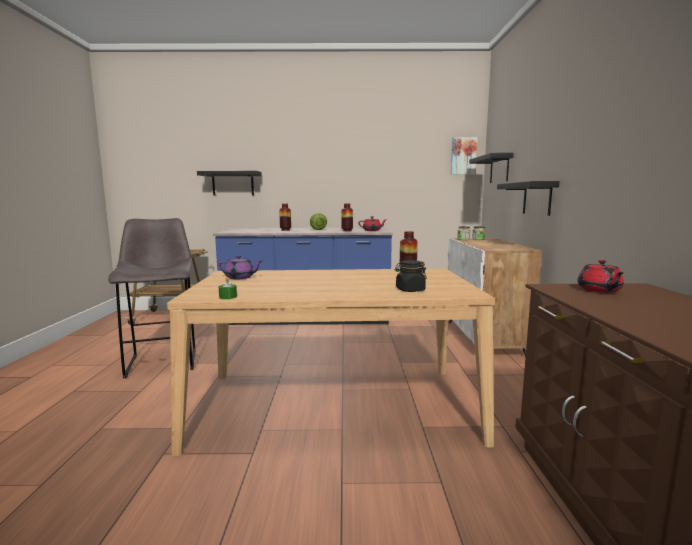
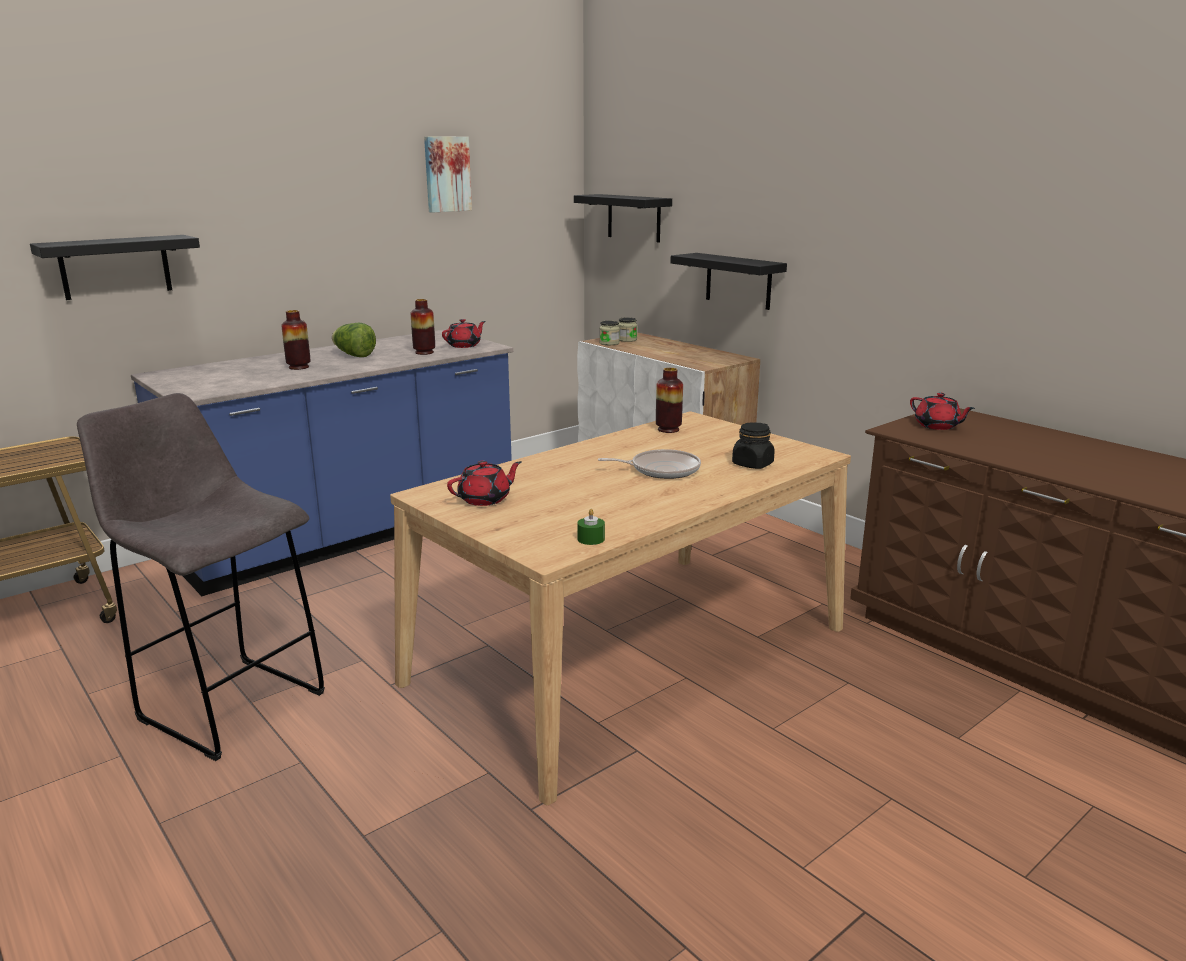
camera: 40 degrees left, 10 degrees up
(240, 277) = (485, 499): purple teapot -> red teapot
(350, 283) = (661, 470): none -> frying pan
(463, 156) = (554, 186): picture -> picture (446, 174)

